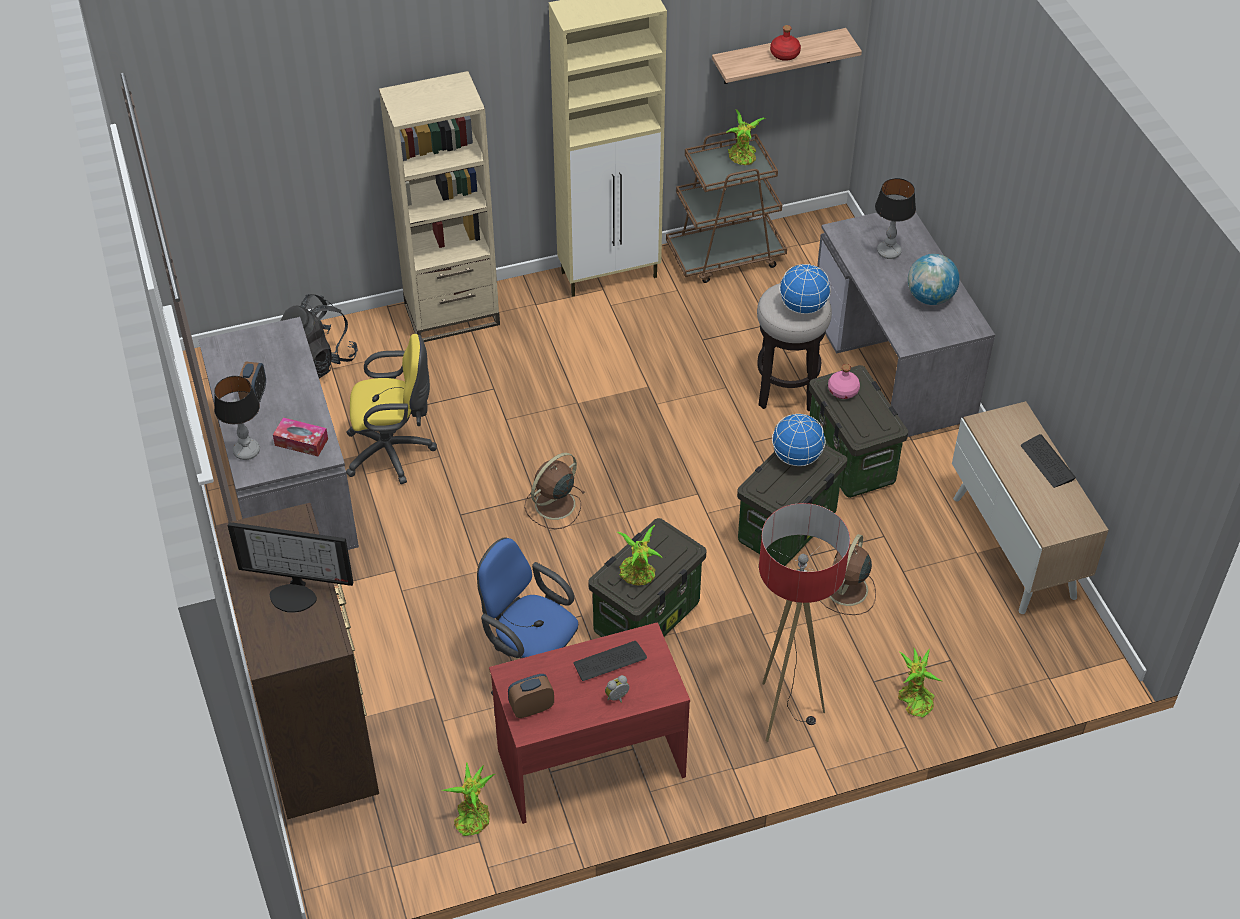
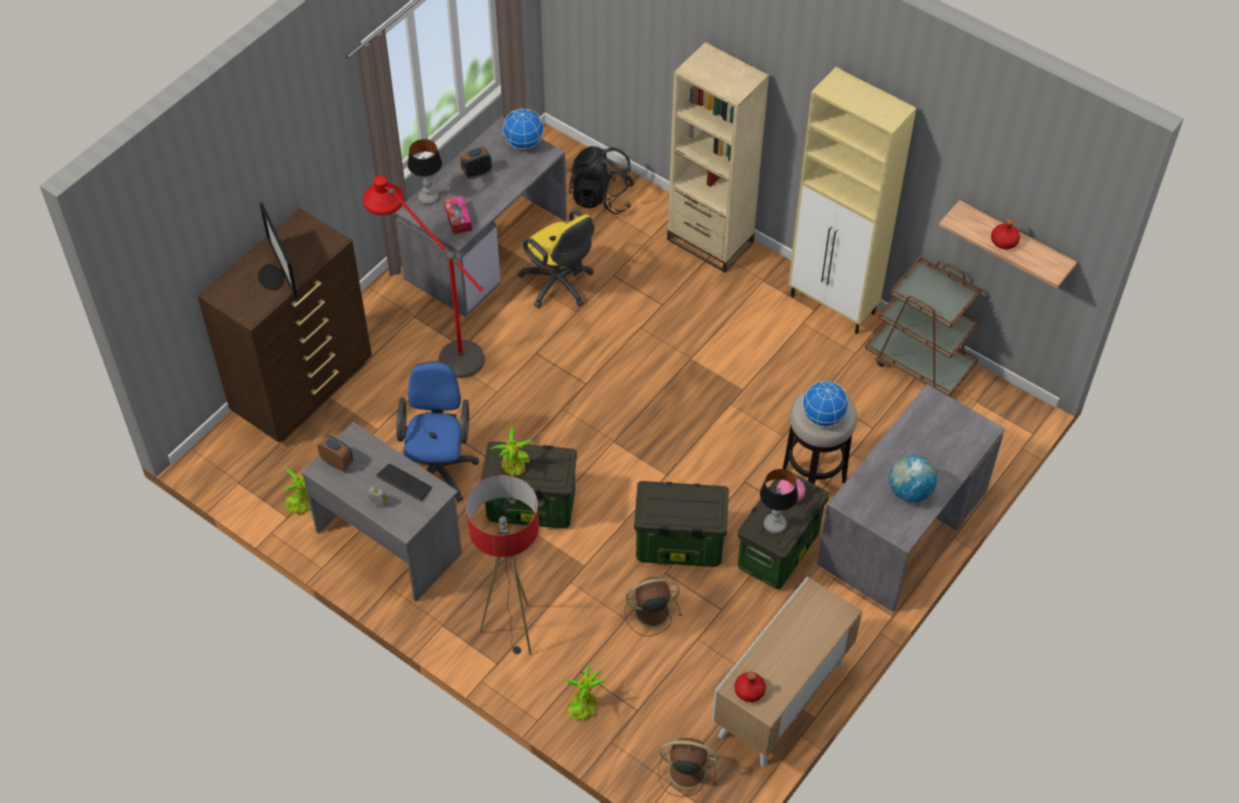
camera: 55 degrees right, 5 degrees up
(369, 588) = (437, 343): none -> red floor lamp
(553, 505) = (586, 398): brown fan -> brown fan (685, 771)
(590, 761) = (389, 541): red desk -> grey desk
(742, 158) = (949, 296): potted plant -> none
(796, 457) = (698, 499): globe -> globe (523, 143)
(889, 252) = (936, 441): table lamp -> table lamp (775, 525)
(1047, 462) = (807, 654): keyboard -> none
(1058, 523) = (750, 690): none -> red bottle

